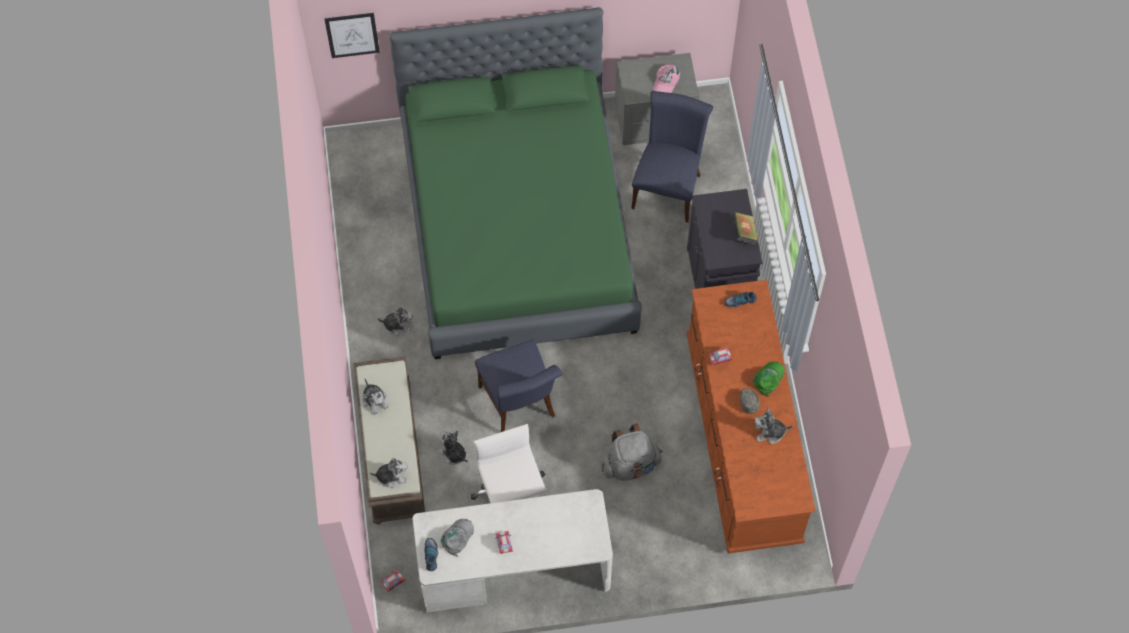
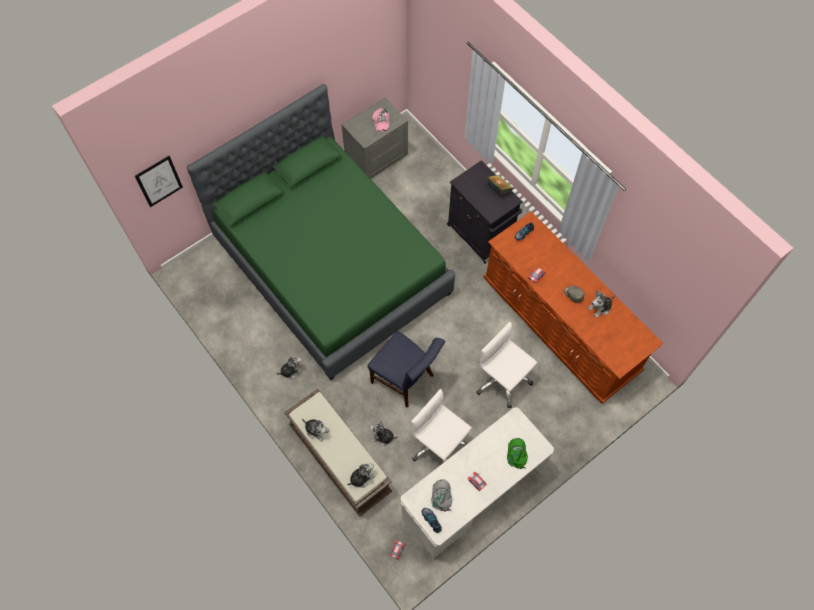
camera: 30 degrees left, 0 degrees up
(630, 465) = (502, 380): grey backpack -> white office chair
(668, 187) = (411, 193): blue chair -> none
(768, 379) = (575, 273): green cap -> green cap (517, 454)

